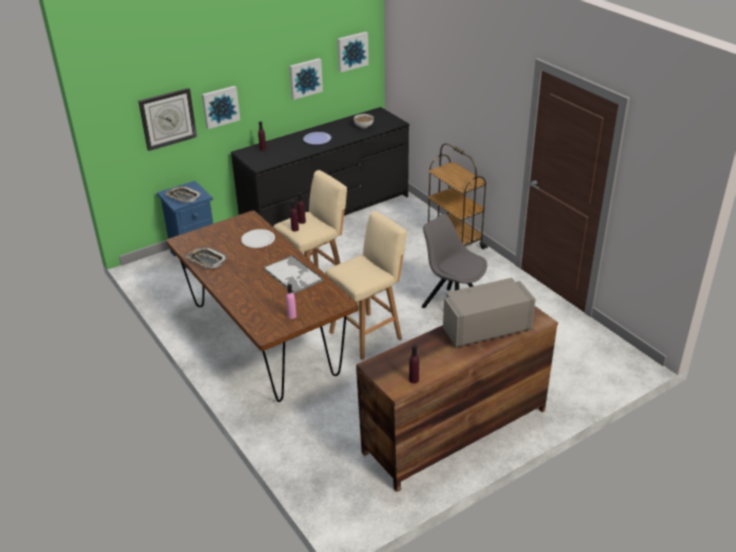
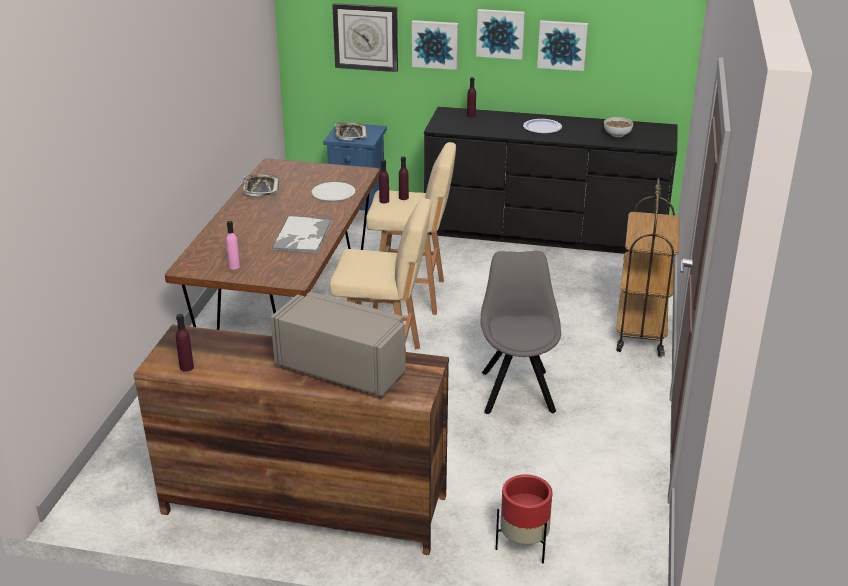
camera: 45 degrees right, 5 degrees down
(352, 51) = (643, 29): picture -> picture (500, 33)
(572, 377) = (523, 547): none -> red planter

